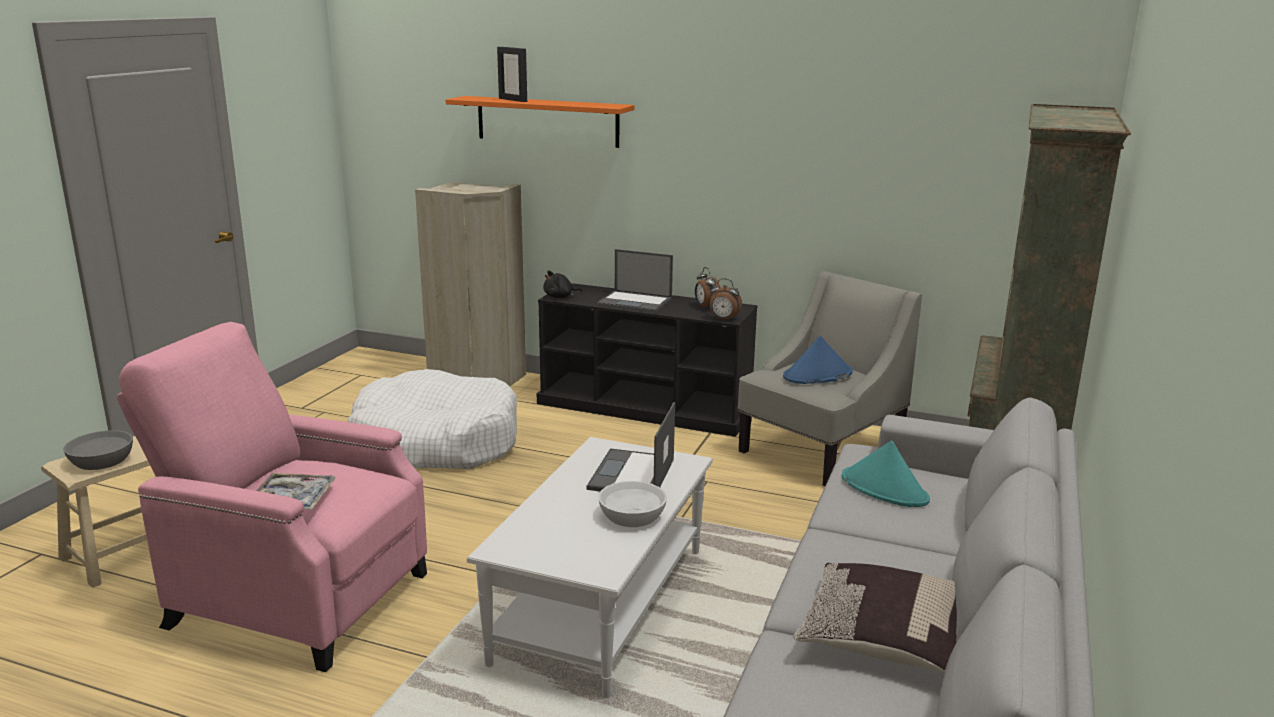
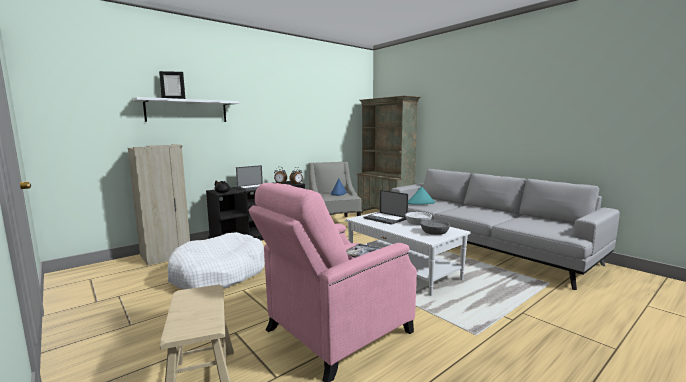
camera: 60 degrees left, 10 degrees down
(102, 461) = (200, 316): grey bowl -> grey bowl (435, 232)
(547, 121) = (187, 111): orange shelf -> white shelf
(882, 637) = (503, 217): pillow -> none

